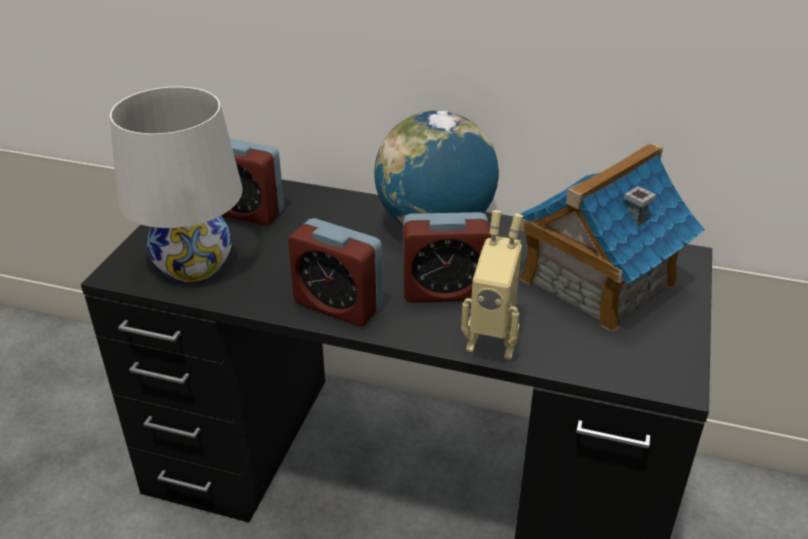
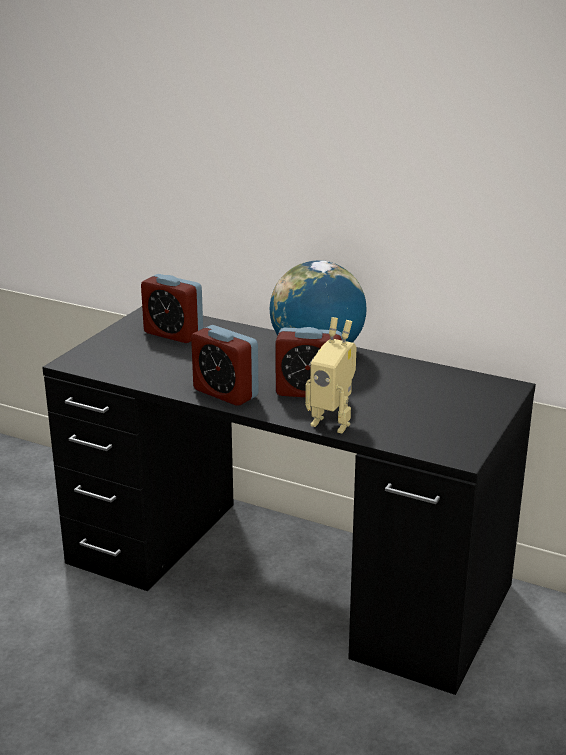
camera: 10 degrees right, 10 degrees down
(193, 264) = (126, 362): white table lamp -> none
(596, 282) = (429, 396): toy house -> none

